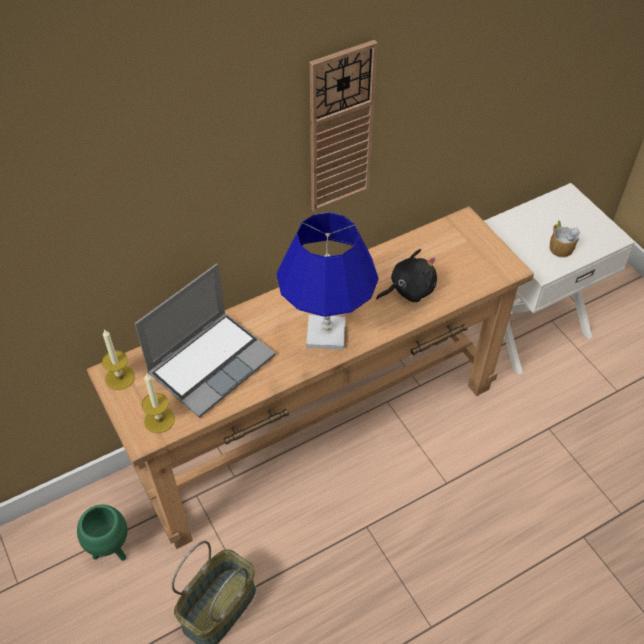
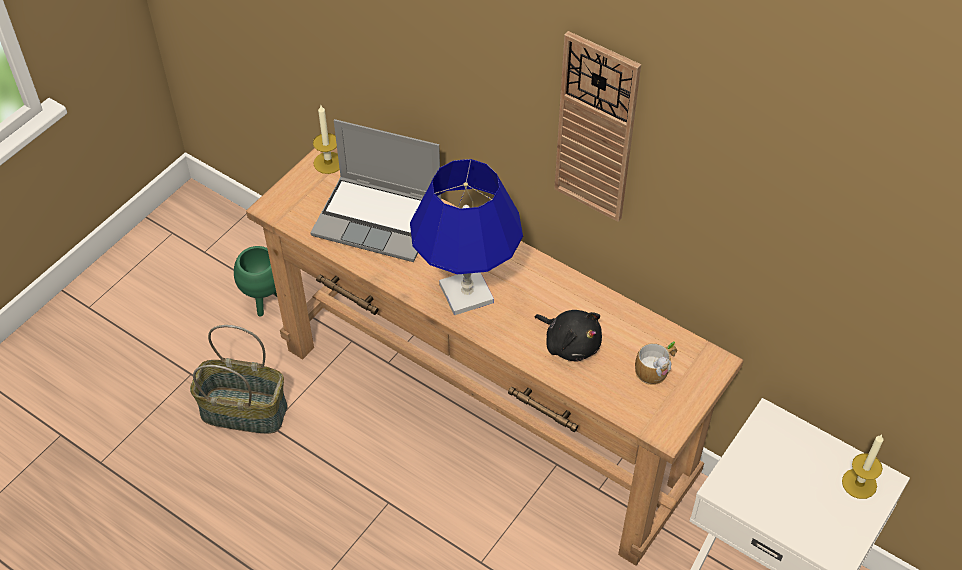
camera: 65 degrees right, 0 degrees up
(159, 420) = (297, 209): candle -> candle (859, 483)
(559, 245) = (779, 494): mug -> mug (656, 369)

